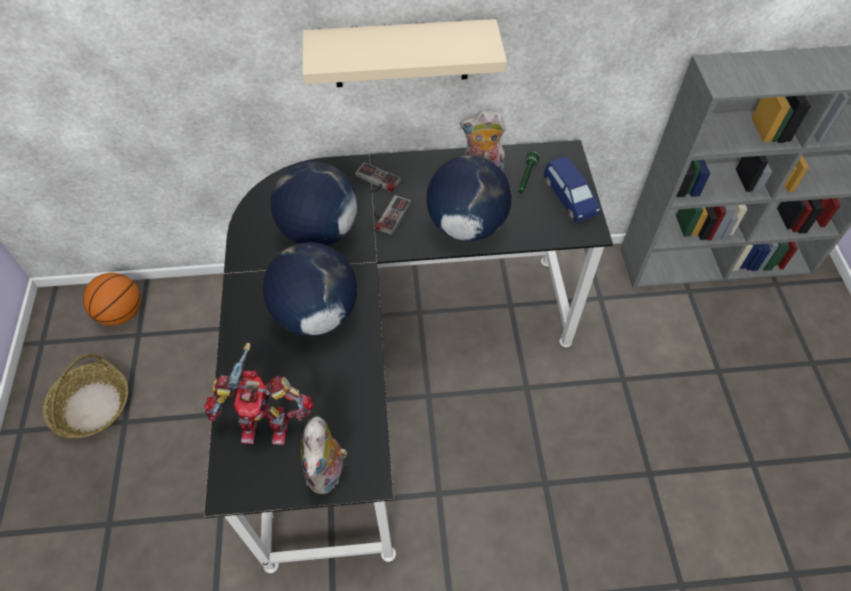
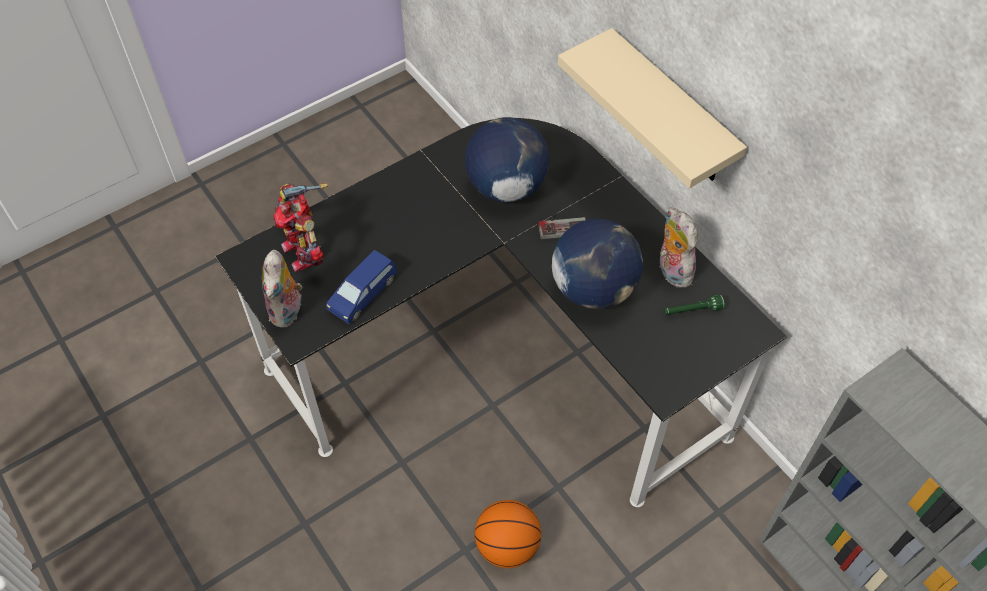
camera: 60 degrees right, 0 degrees up
(92, 406) = (329, 172): basket -> none
(121, 313) = (420, 136): basketball -> basketball (507, 545)
(315, 314) = (422, 229): globe -> none
(328, 472) = (288, 311): plush toy -> plush toy turned 60 degrees counterclockwise
(375, 181) = (592, 196): game controller -> none
(569, 197) = (695, 358): blue toy car -> blue toy car (363, 294)

